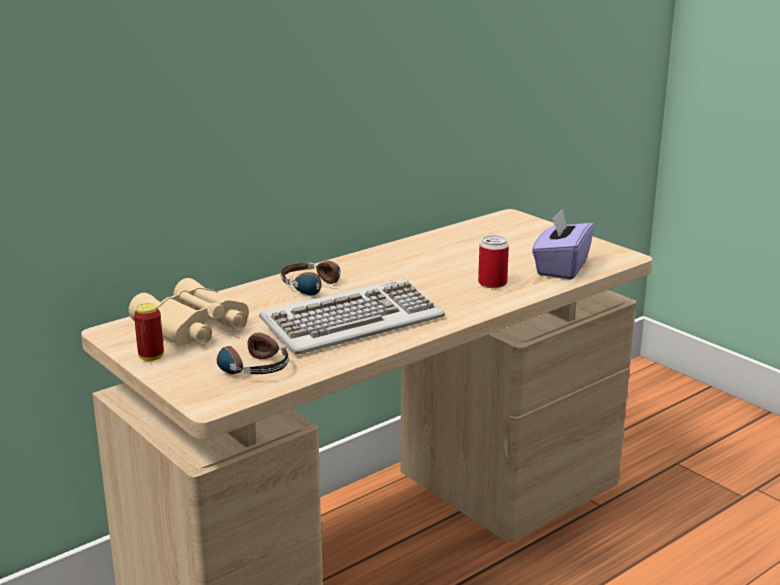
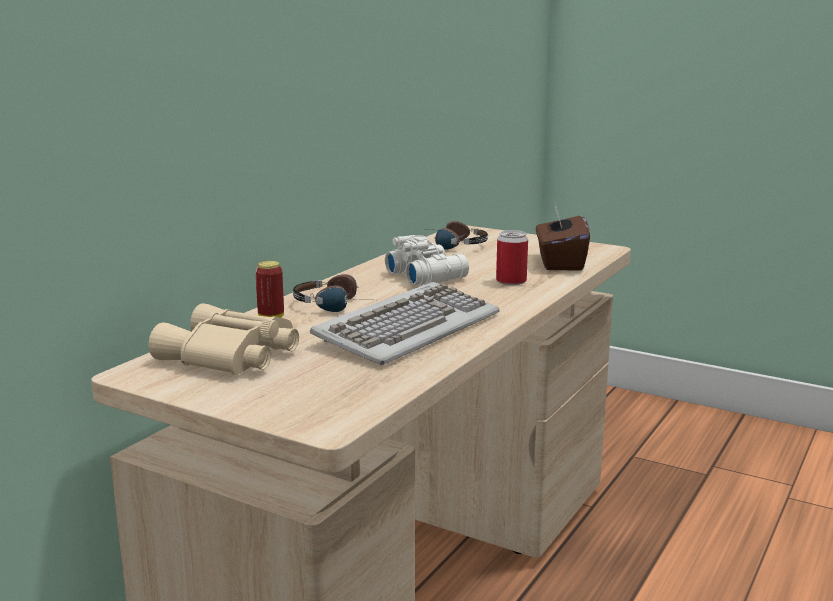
camera: 20 degrees left, 5 degrees down
(151, 357) = (208, 392): can -> can (271, 317)
(247, 365) = (333, 383): headphones -> headphones (451, 245)
(423, 266) = (427, 275): none -> white binoculars
(561, 268) = (560, 263): purple tissue box -> brown tissue box

